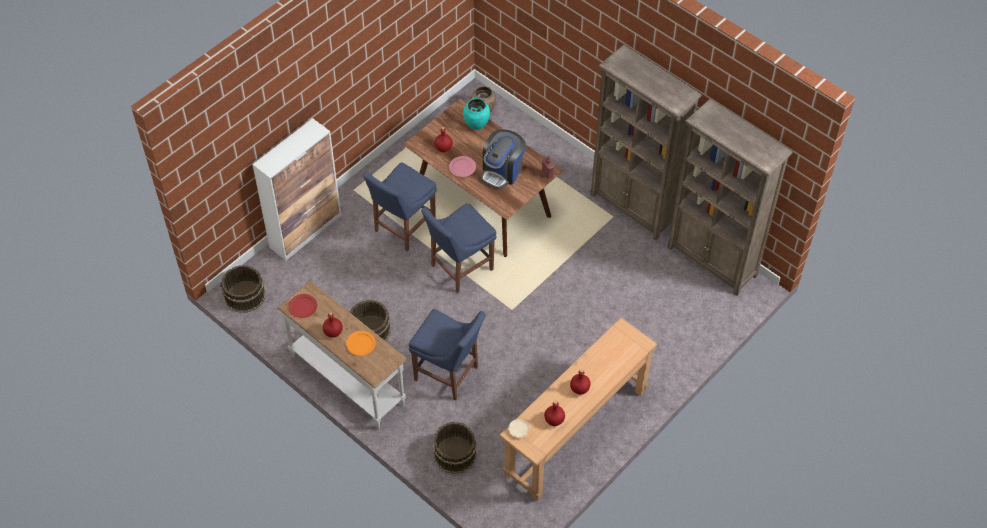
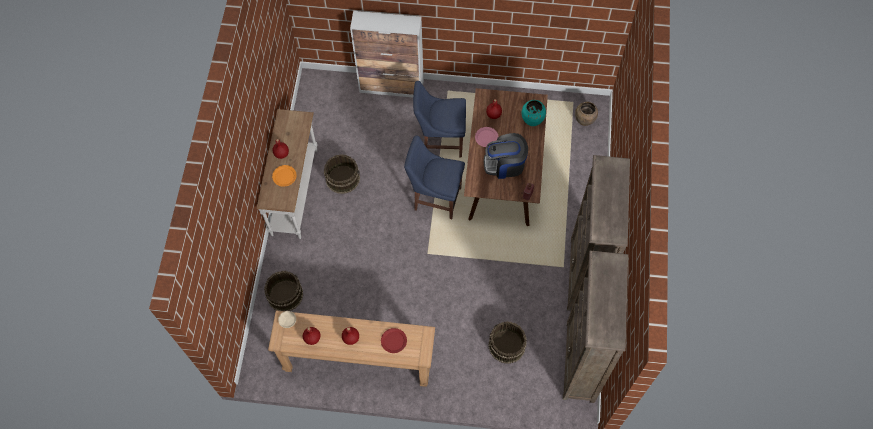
camera: 55 degrees right, 10 degrees up
(244, 296) = (314, 89): brown bucket -> brown bucket (506, 346)
(303, 307) = (288, 123): red plate -> red plate (393, 341)
(449, 375) = (344, 250): blue chair -> none

